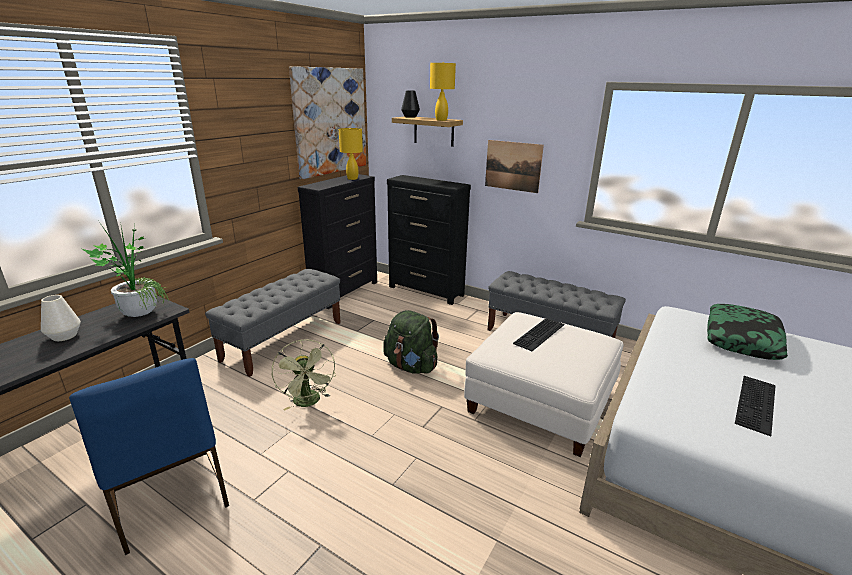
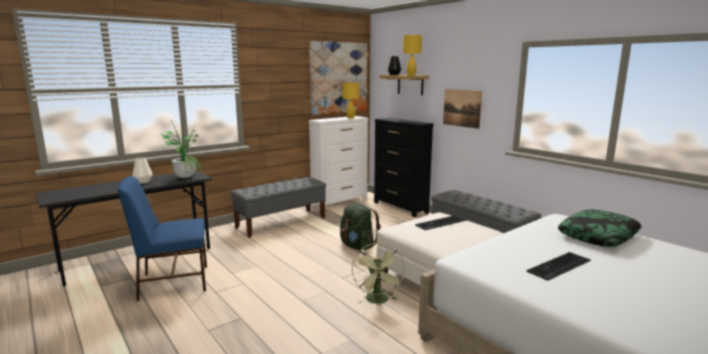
camera: 20 degrees right, 10 degrees down
(168, 496) = (172, 282): blue chair -> blue chair turned 90 degrees clockwise
(308, 402) = (276, 254): green fan -> green fan (378, 301)
(345, 291) = (340, 202): black dresser -> white dresser

